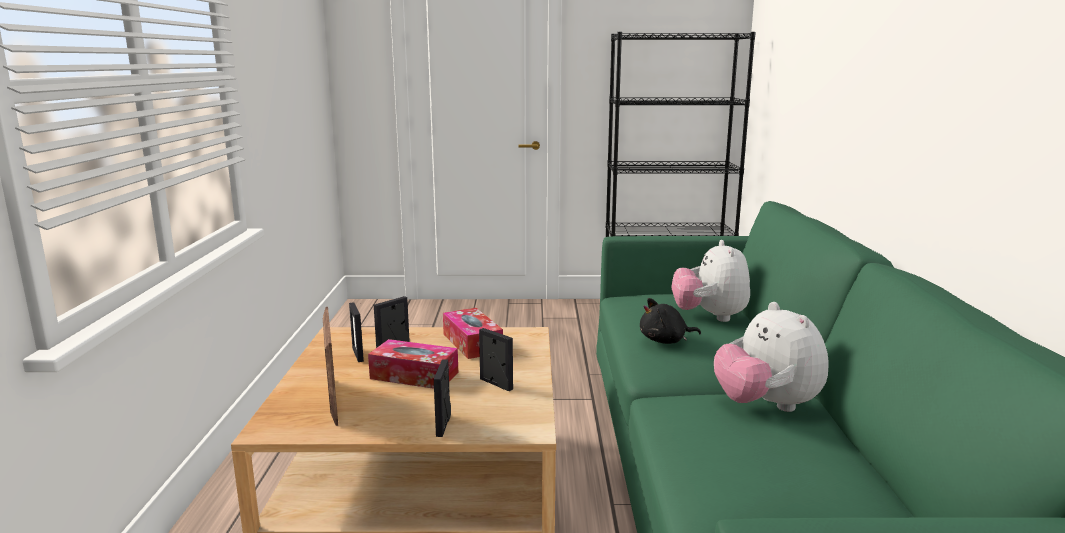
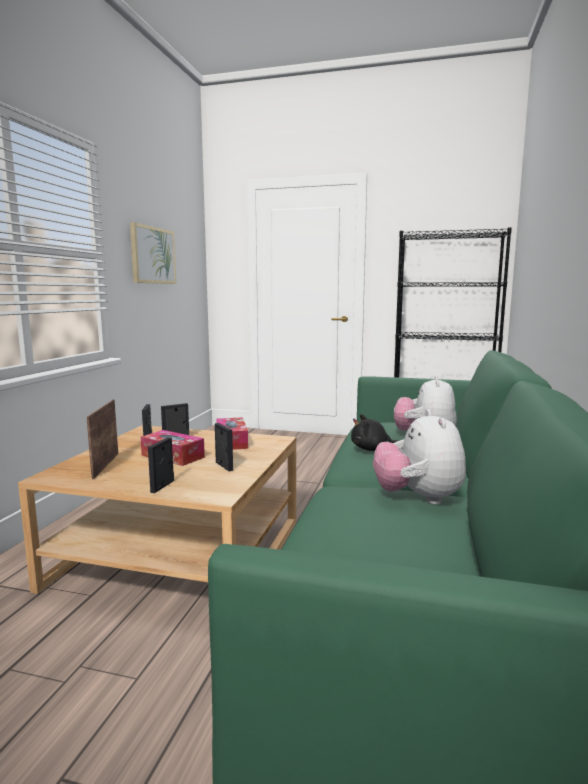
camera: 15 degrees right, 5 degrees down
(278, 67) = (152, 255): none -> picture

